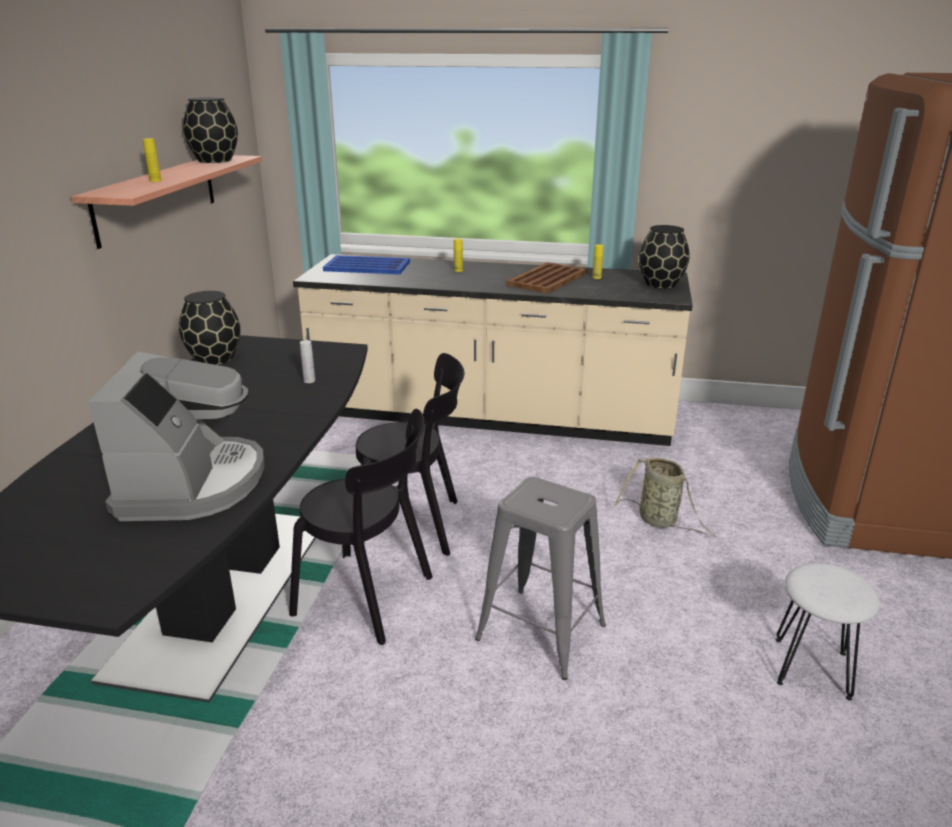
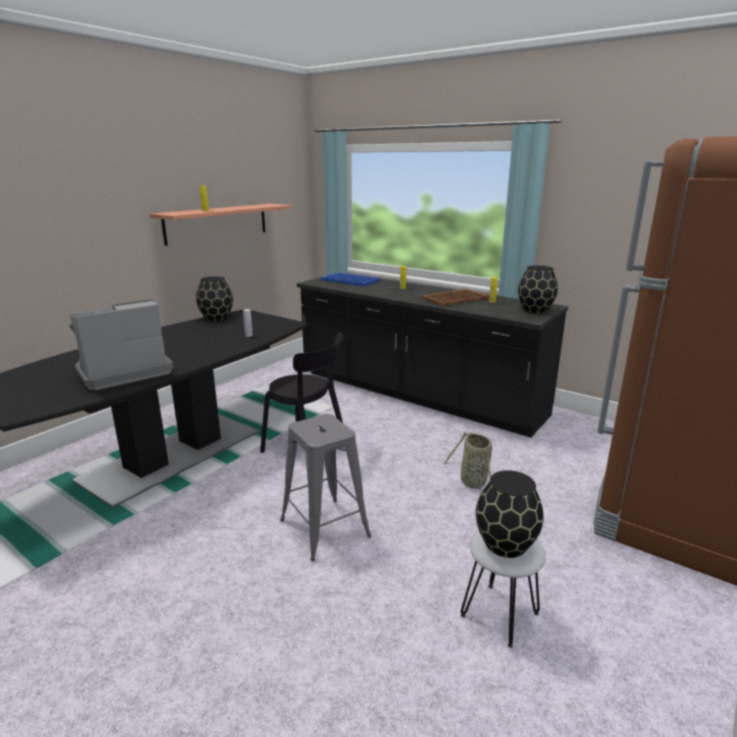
camera: 25 degrees right, 5 degrees down
(192, 484) = (123, 372): coffee machine -> coffee machine turned 150 degrees counterclockwise
(214, 160) = (261, 205): black vase -> black vase (505, 545)
(369, 598) = (243, 479): black chair -> none
(491, 417) = (417, 394): beige counter -> black counter

